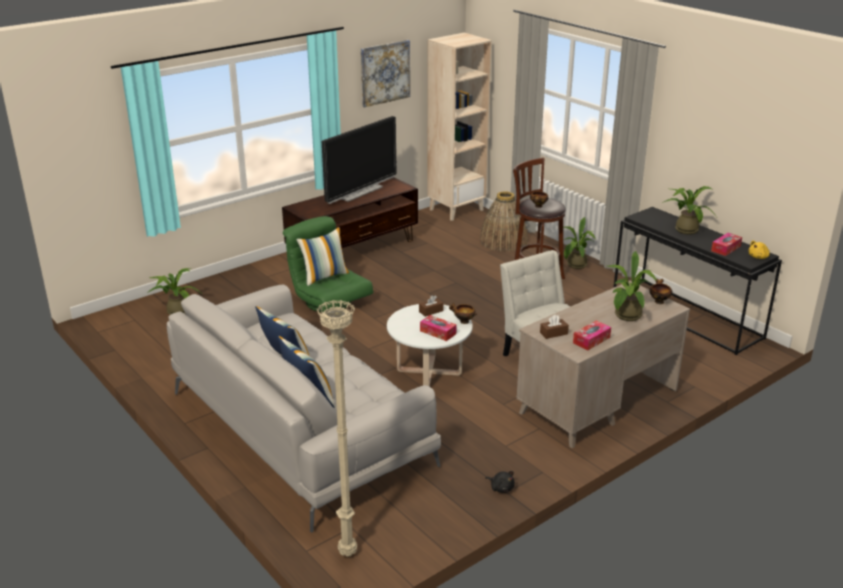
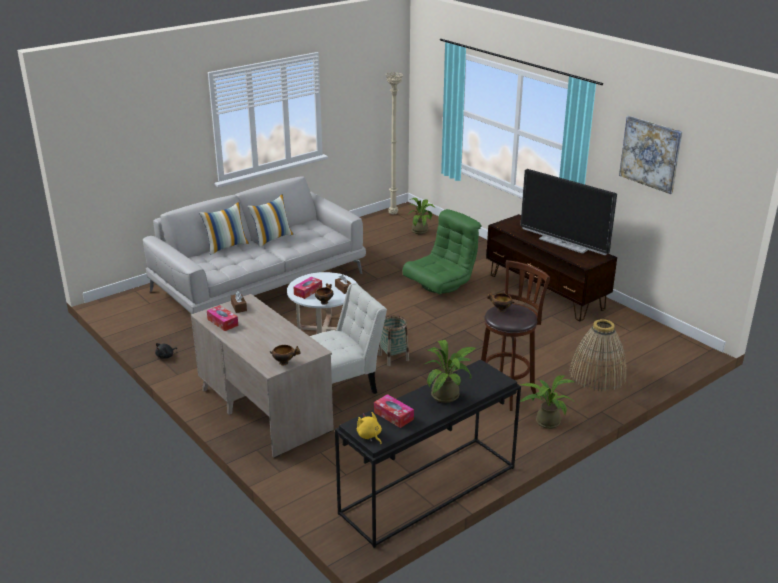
camera: 90 degrees right, 0 degrees up
(324, 276) = (446, 263): pillow -> none
(347, 552) = (127, 303): beige floor lamp -> beige floor lamp (393, 214)
(456, 209) = (677, 347): beige bookcase -> none
(485, 330) = (393, 357): none -> basket
(626, 317) = (258, 342): potted plant -> none

